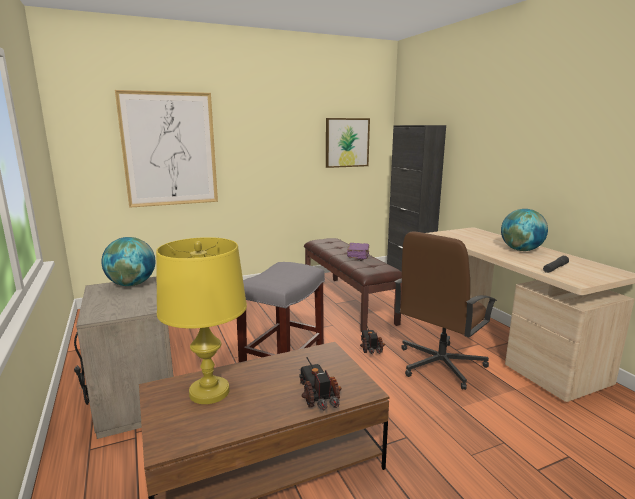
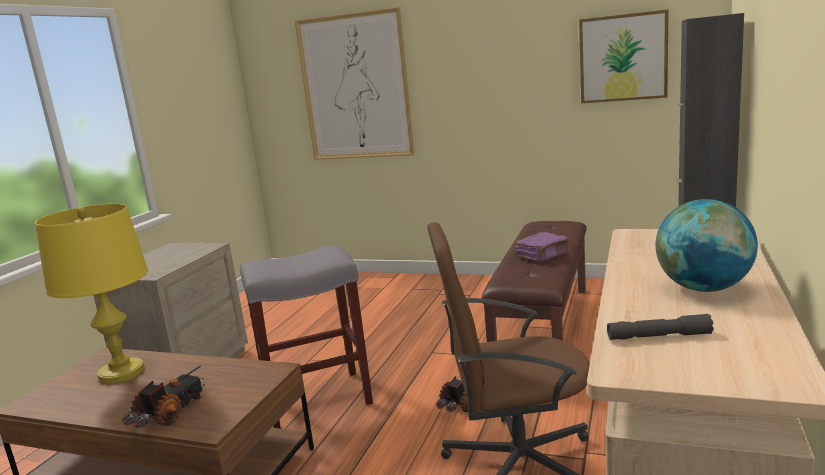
camera: 45 degrees right, 0 degrees up
(132, 284) = (194, 248): globe -> none

